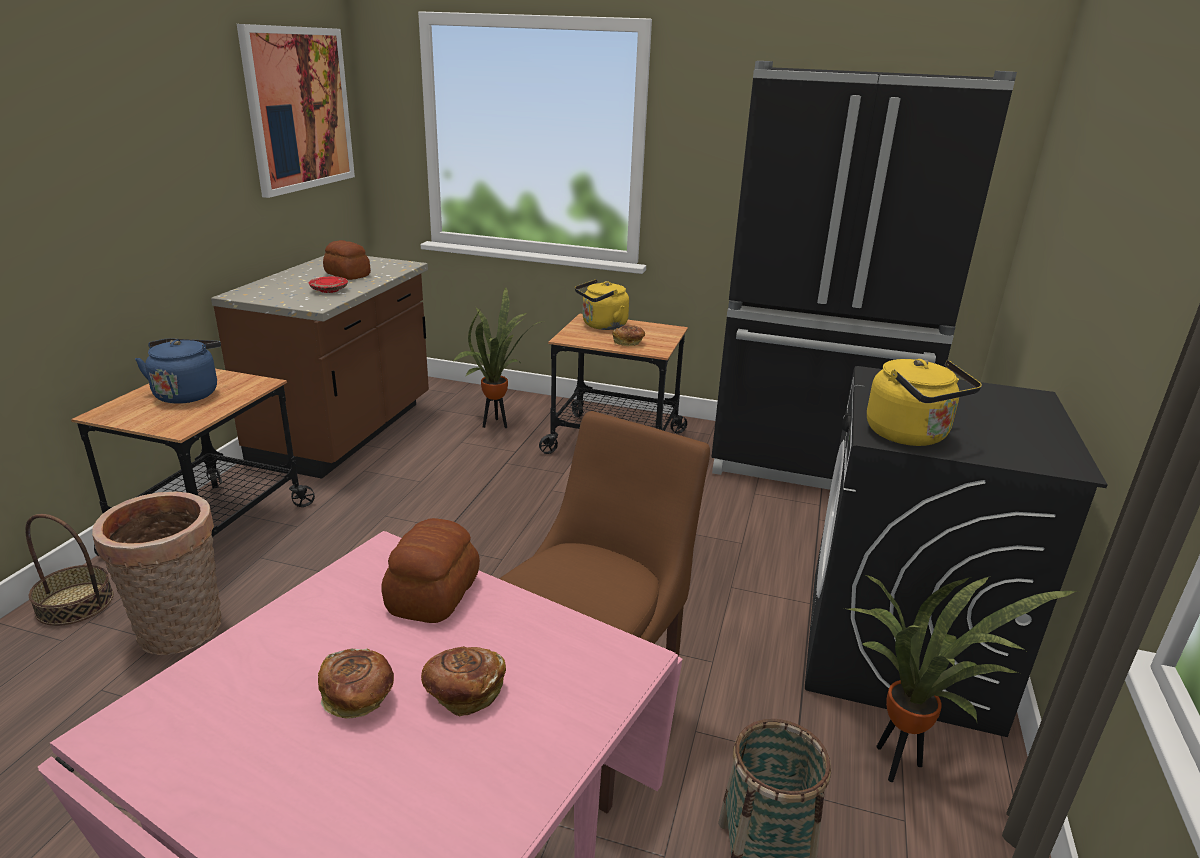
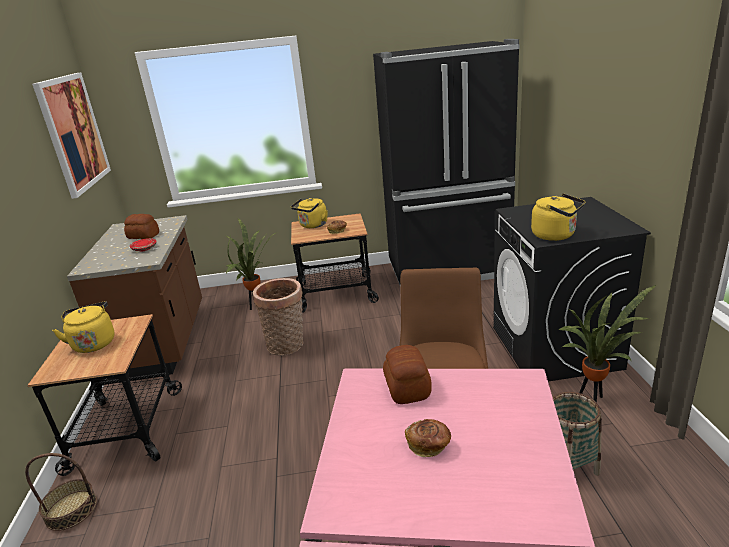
camera: 20 degrees left, 0 degrees up
(181, 633) = (165, 496): basket -> basket (287, 346)
(188, 393) = (94, 343): blue kettle -> yellow kettle
(463, 693) = (474, 423): bread -> none

